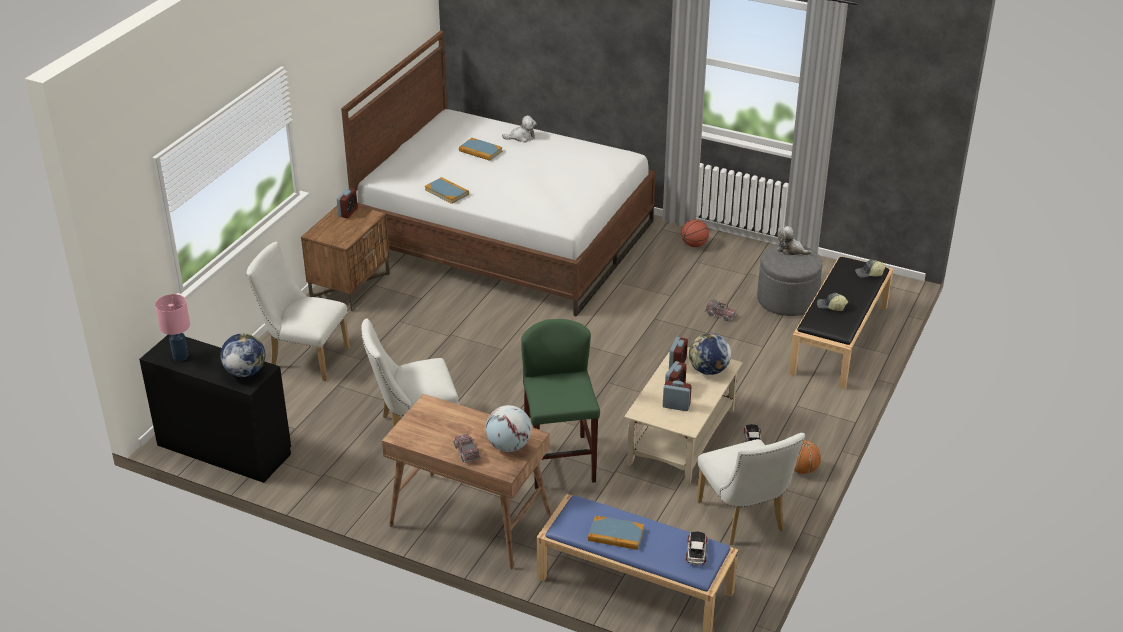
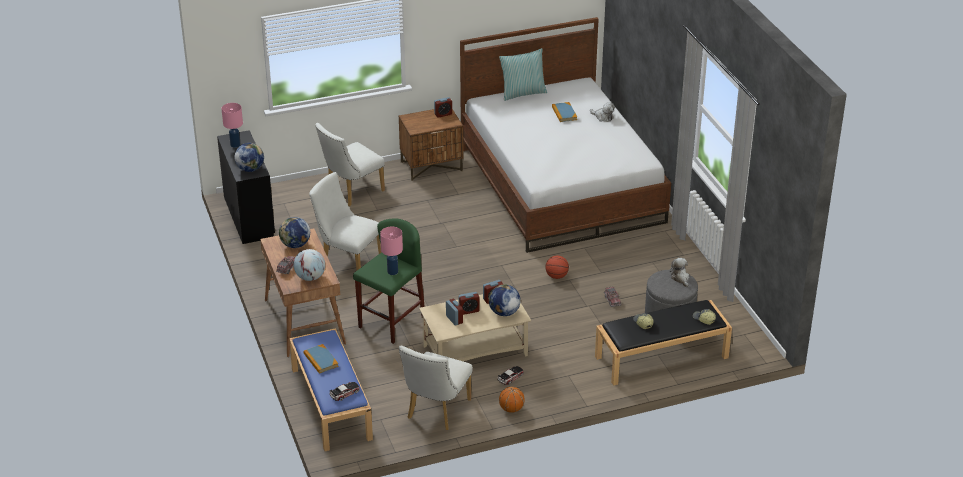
camera: 45 degrees right, 0 degrees up
(304, 357) = (351, 192): white chair -> white chair turned 105 degrees counterclockwise
(407, 151) = (522, 93): none -> pillow
(434, 423) = (295, 245): none -> globe
(447, 192) = (504, 128): book -> none
(573, 389) = (392, 271): none -> pink table lamp
(694, 245) = (668, 251): basketball -> basketball (556, 276)

